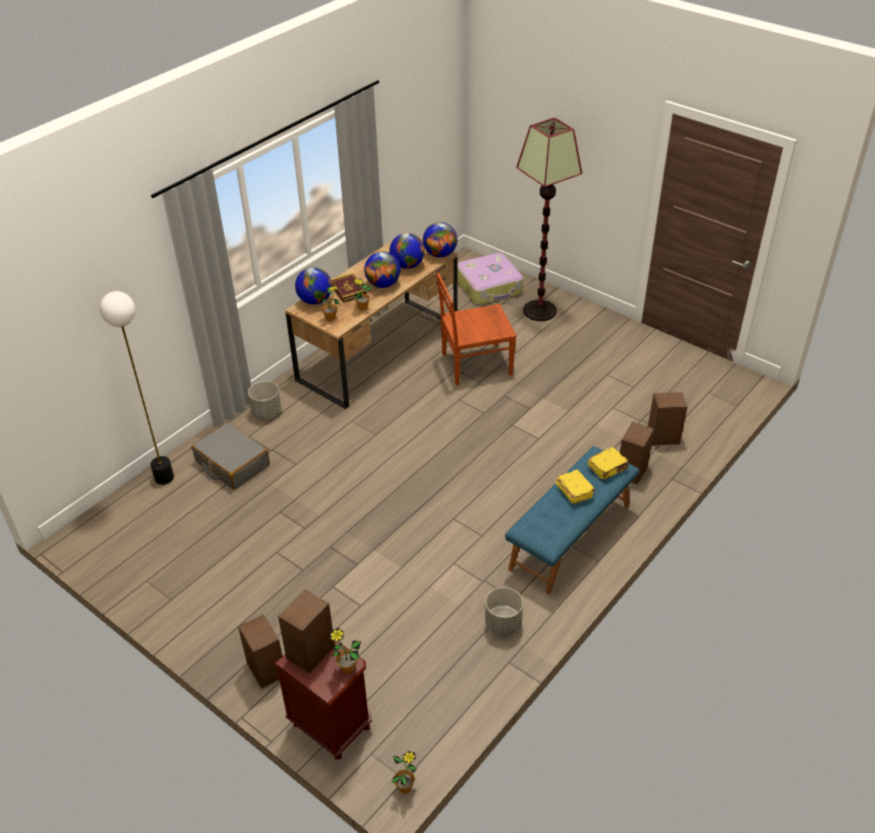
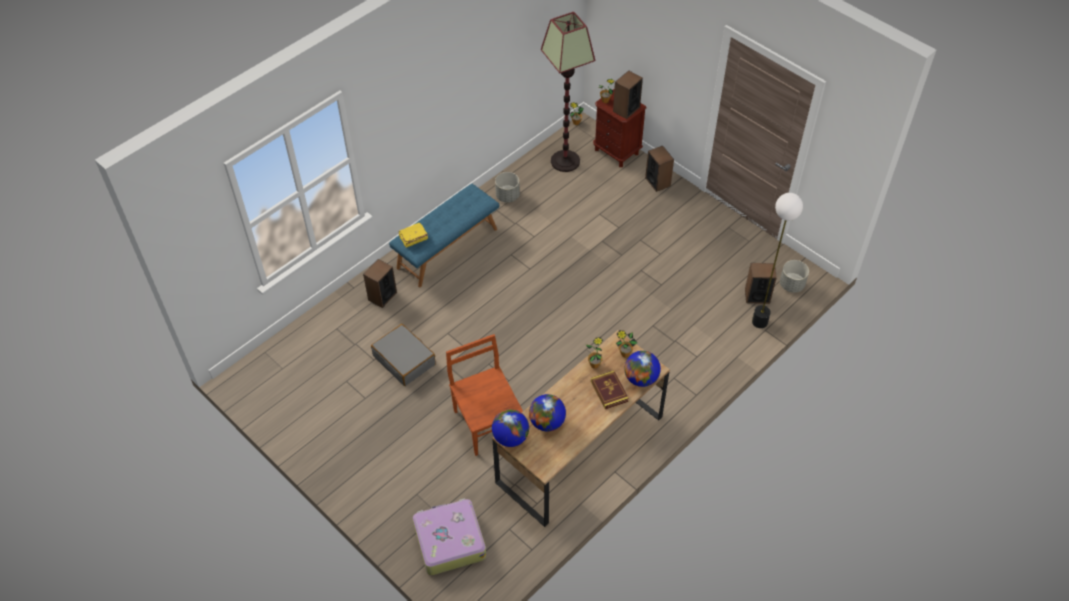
camera: 175 degrees left, 10 degrees up
(232, 463) = (706, 330): grey suitcase -> grey suitcase (404, 360)
(266, 412) = (684, 382): grey planter -> grey planter (791, 285)
(383, 284) = (574, 396): globe -> none
(474, 364) = (487, 422): brown chair -> brown chair turned 105 degrees counterclockwise
(539, 311) = (403, 494): floor lamp -> floor lamp (565, 161)
(574, 491) = (443, 223): yellow book -> none
(663, 437) = (343, 325): speaker -> speaker (757, 296)

